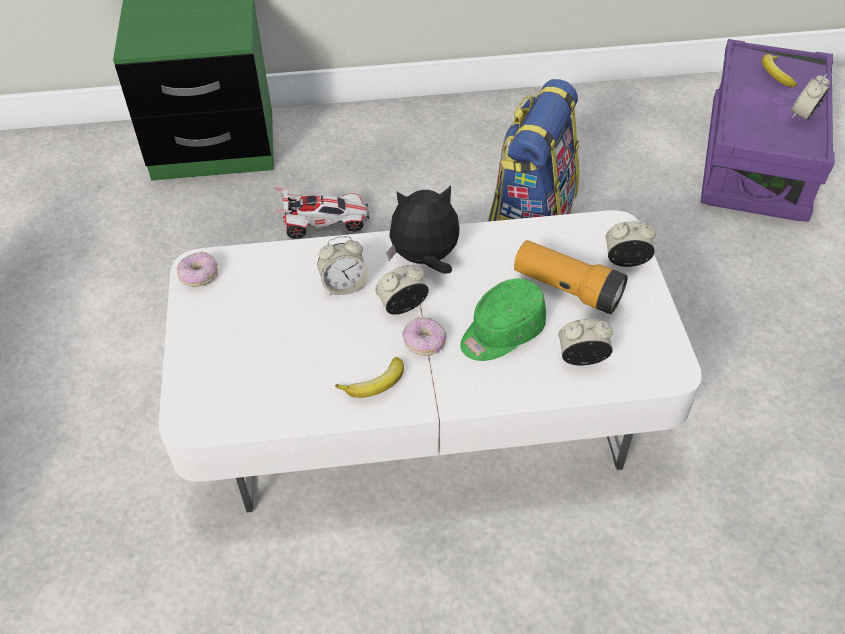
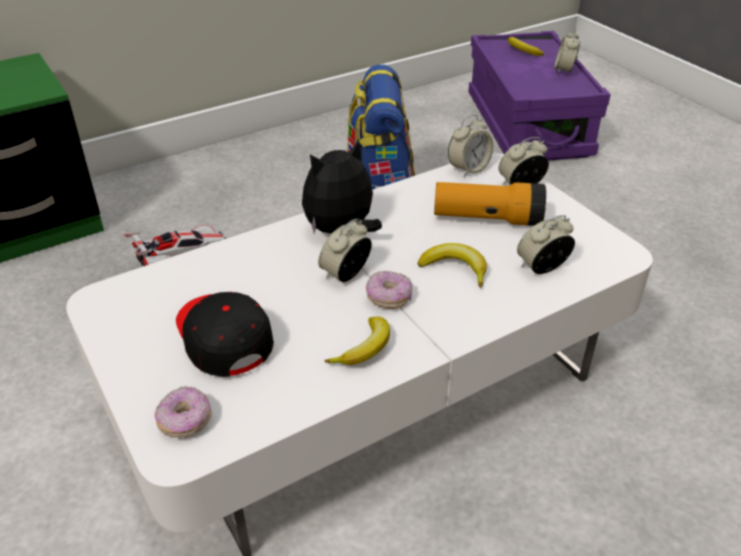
camera: 25 degrees left, 10 degrees down
(199, 276) = (106, 309): donut -> donut (185, 421)
(271, 334) = (223, 338): none -> black cap
(344, 285) = (273, 273): alarm clock -> alarm clock (468, 169)
(501, 333) = (455, 269): green cap -> banana

